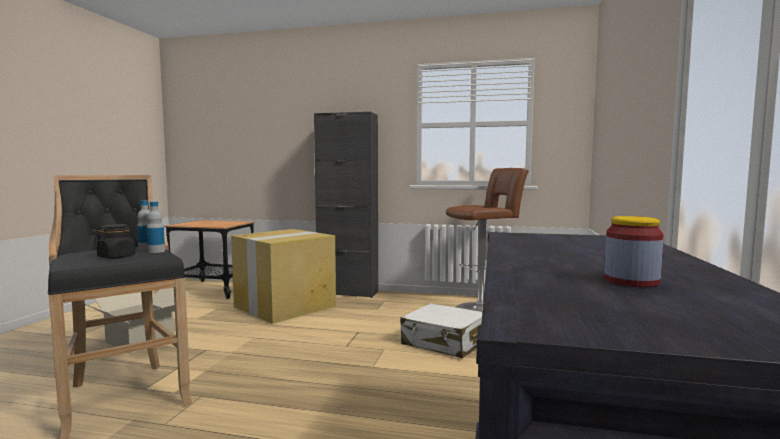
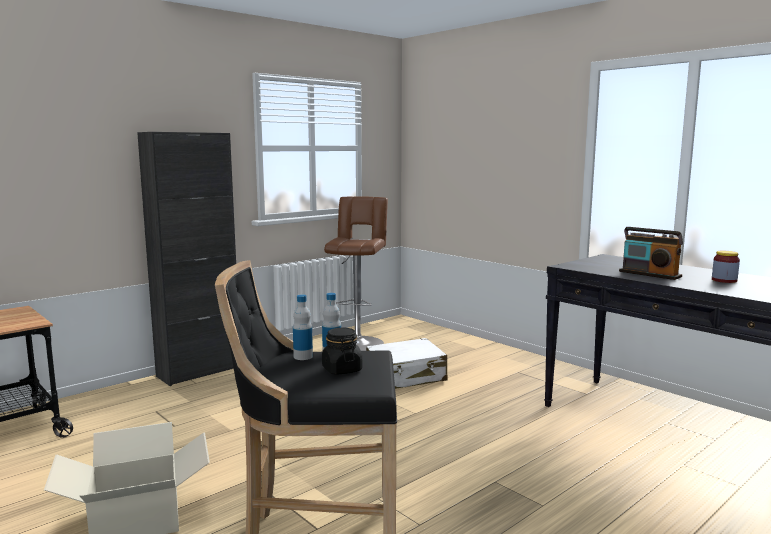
camera: 55 degrees left, 5 degrees up
(286, 306) = (179, 410): cardboard box -> none
(553, 254) = (649, 274): none -> radio

